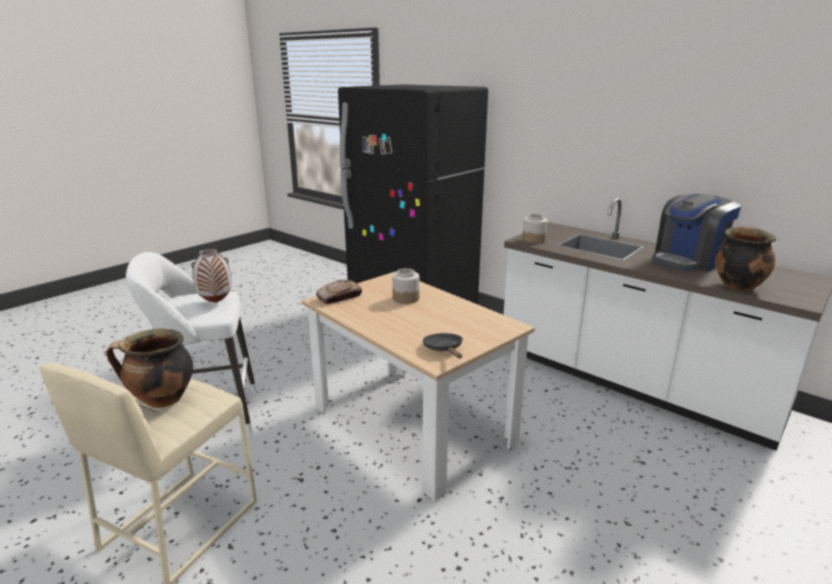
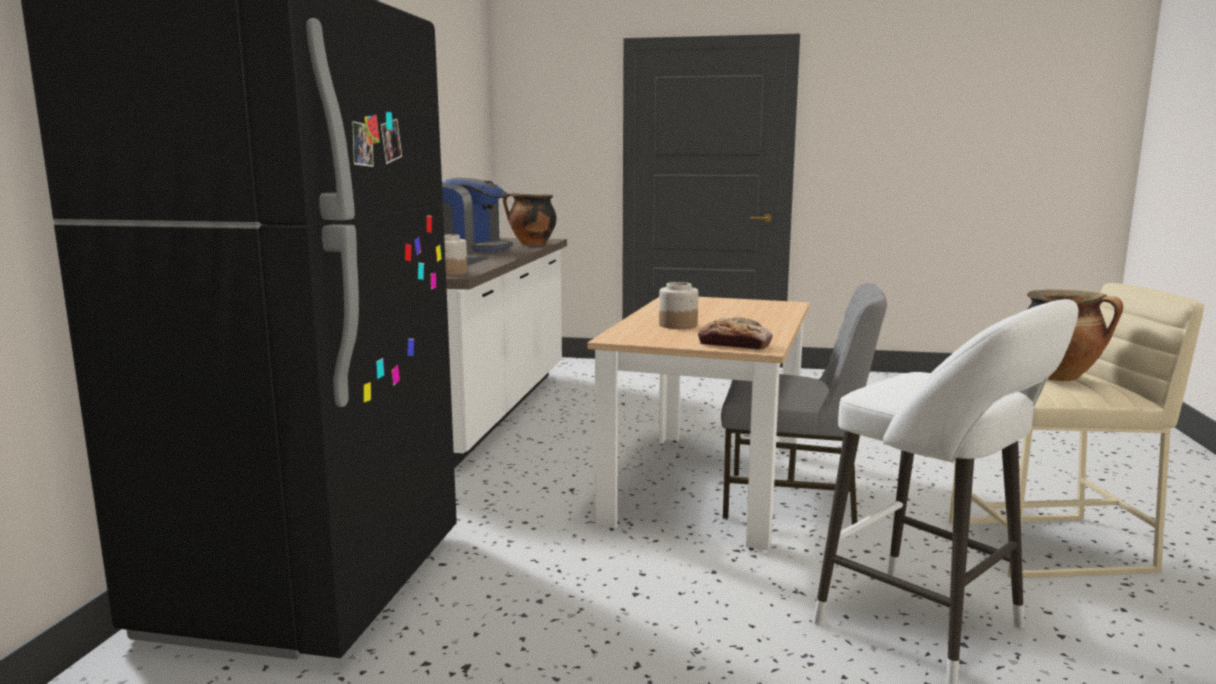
camera: 120 degrees left, 10 degrees down
(215, 303) = (910, 379): vase -> none
(357, 450) = (794, 501): none -> grey chair
(444, 349) = (763, 304): black frying pan -> none

